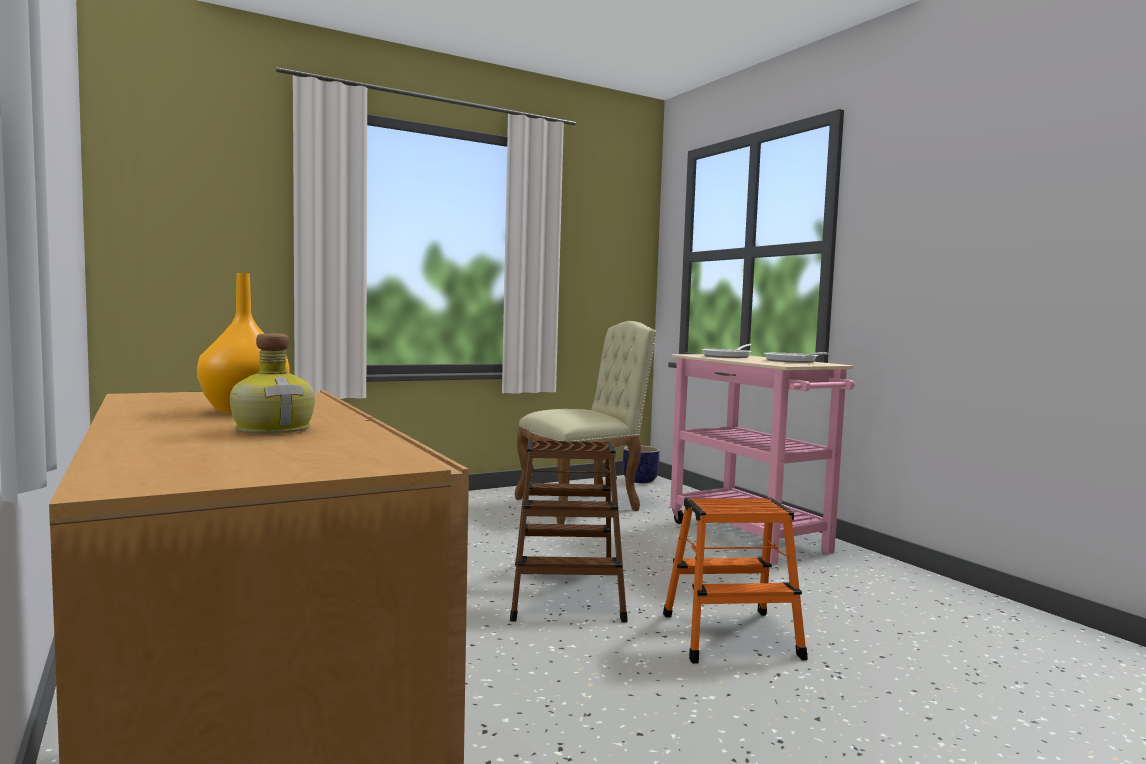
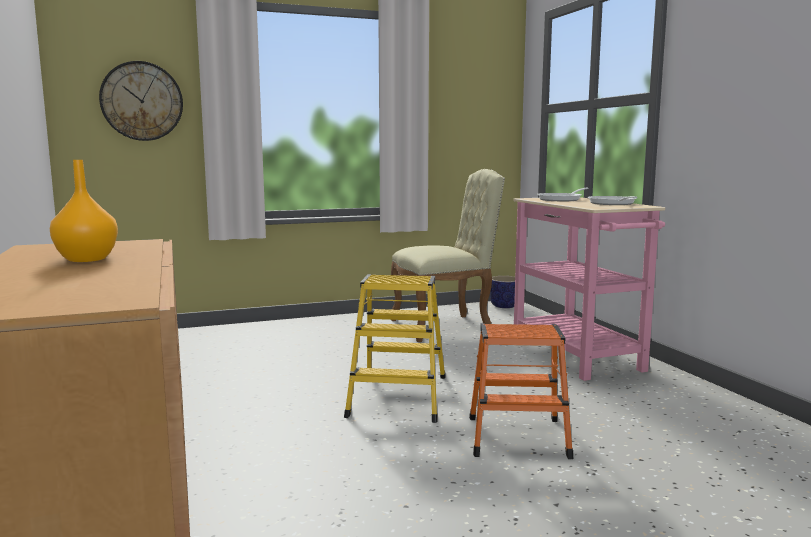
camera: 10 degrees right, 5 degrees up
(215, 223) = (142, 101): none -> wall clock
(275, 429) = (86, 274): bottle -> none
(566, 589) = (399, 395): brown step ladder -> yellow step ladder

